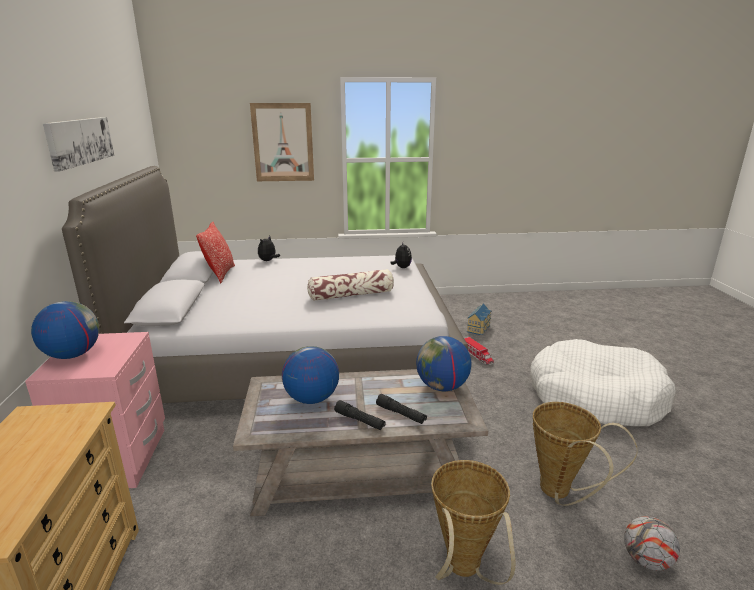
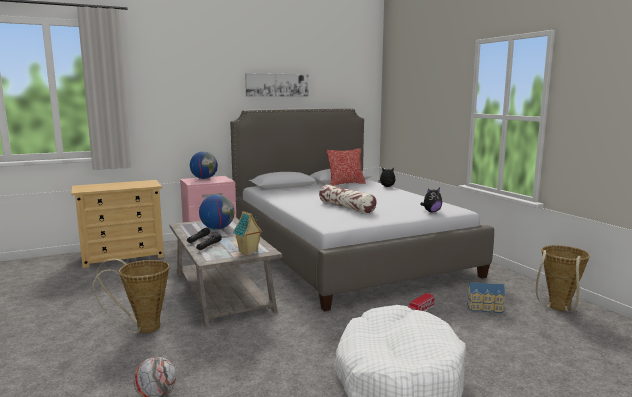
camera: 70 degrees right, 10 degrees down
(283, 142) = (437, 98): picture -> none
(442, 387) = (248, 252): globe -> toy house
(560, 494) = (223, 359): basket -> basket (557, 309)

